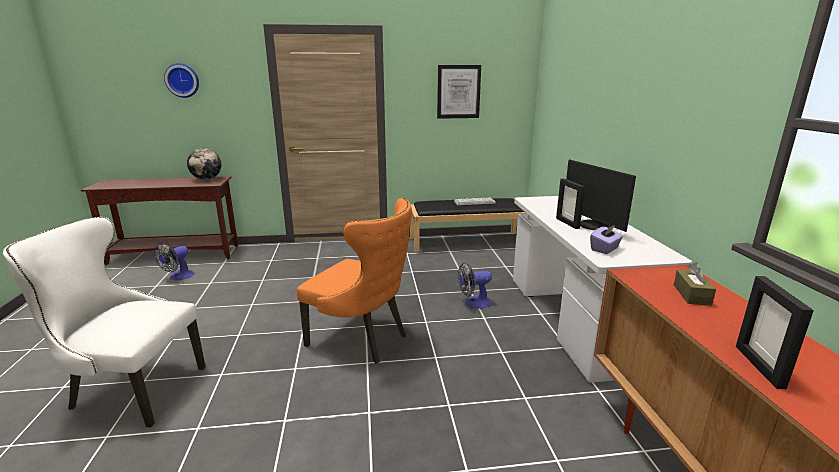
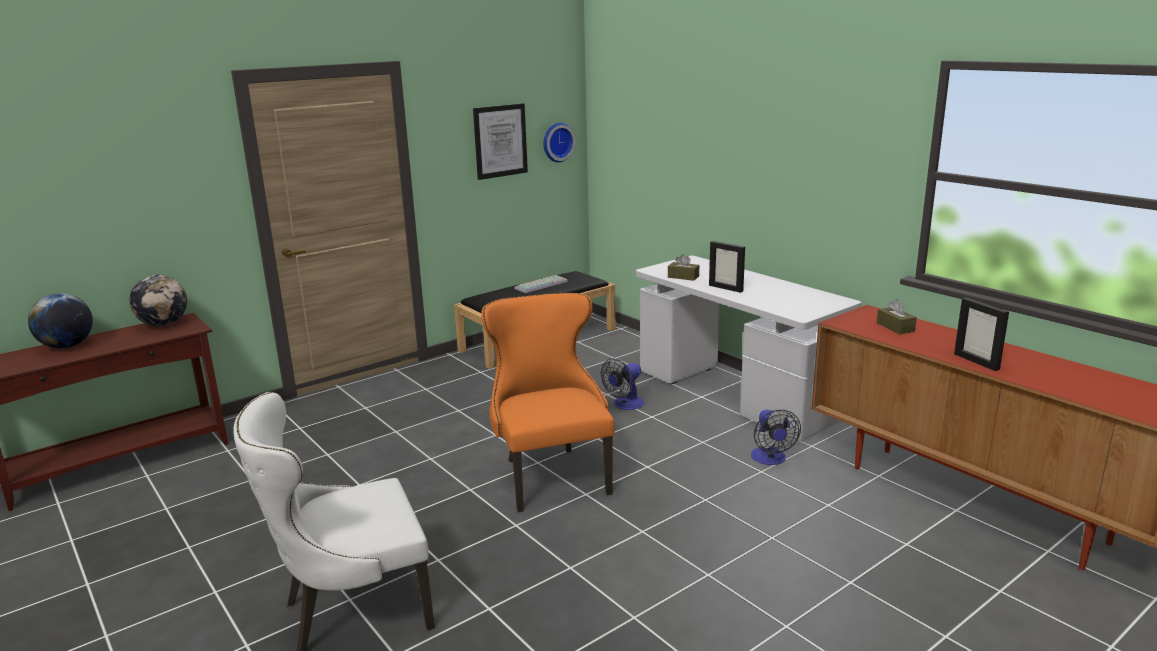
camera: 30 degrees left, 0 degrees up
(151, 181) = (67, 346): none -> globe
(178, 277) = (184, 488): fan -> fan (770, 459)
(182, 80) = (103, 170): wall clock -> wall clock (557, 142)
(362, 339) = (551, 475): orange chair -> orange chair turned 105 degrees counterclockwise
(544, 208) = (683, 277): none -> brown tissue box
(593, 226) = (751, 286): monitor -> none
(605, 249) = (788, 306): purple tissue box -> none

